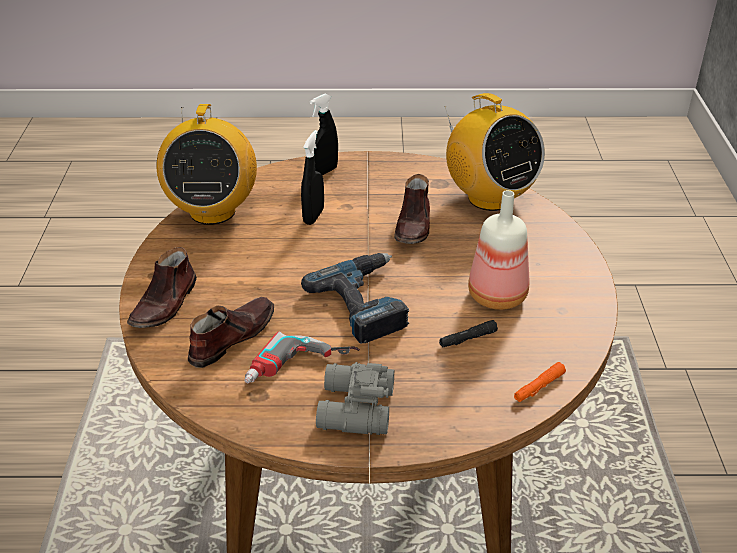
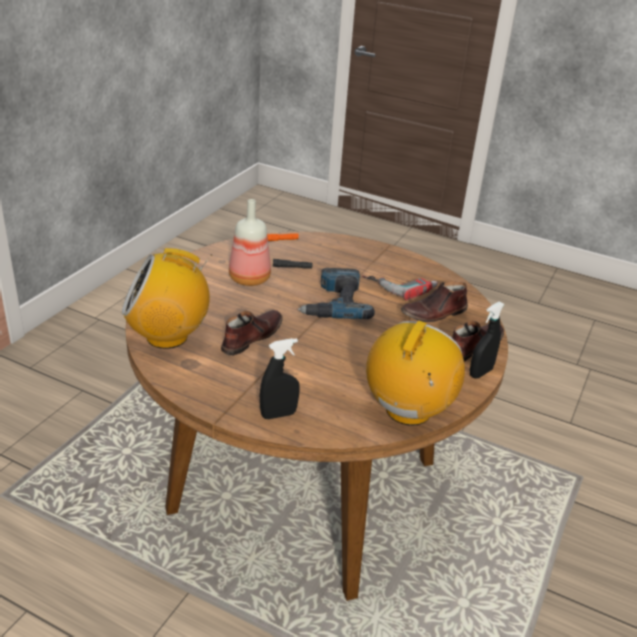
camera: 155 degrees left, 5 degrees down
(313, 216) = (323, 373): black spray bottle -> black spray bottle (480, 373)
(353, 409) = (383, 262): grey binoculars -> none
(489, 198) = (168, 336): radio -> radio turned 90 degrees counterclockwise

